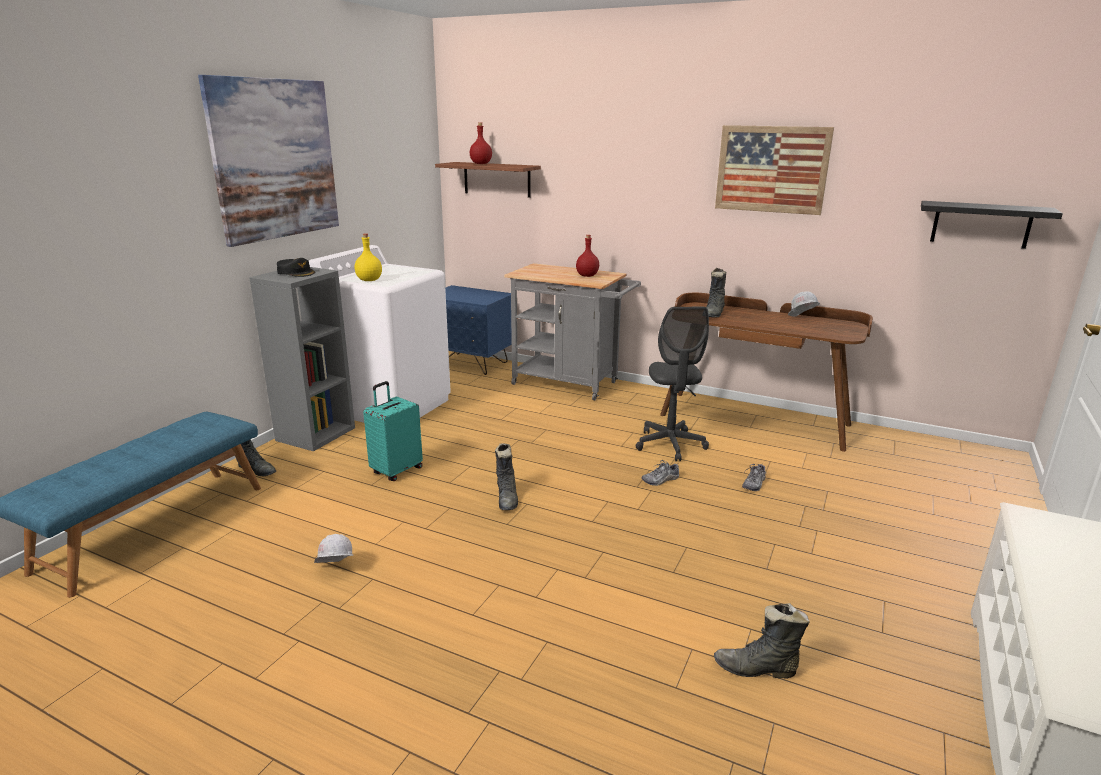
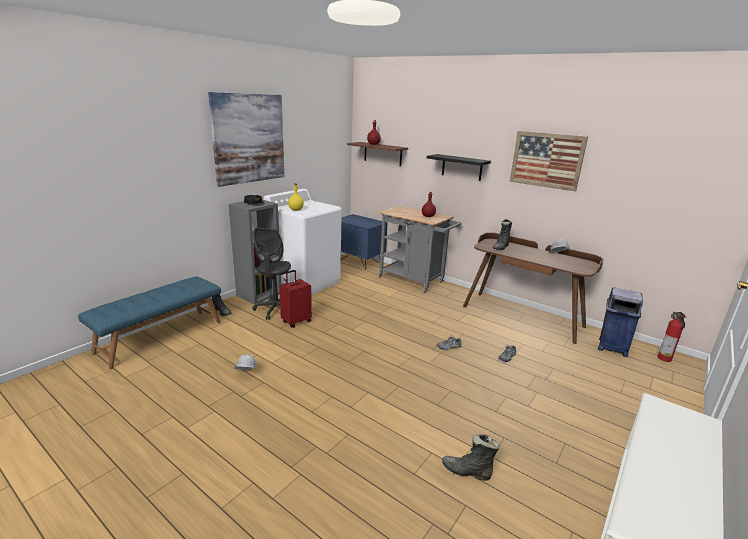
camera: 10 degrees right, 0 degrees up
(396, 470) = (296, 321): turquoise suitcase -> red suitcase
(507, 498) = (353, 346): black boot -> none
(670, 444) = (462, 325): grey office chair -> grey office chair (275, 309)
(897, 450) = (611, 347): none -> blue trash can
(974, 457) = (665, 359): none -> fire extinguisher
(981, 224) = (682, 206): black shelf -> black shelf (461, 167)

